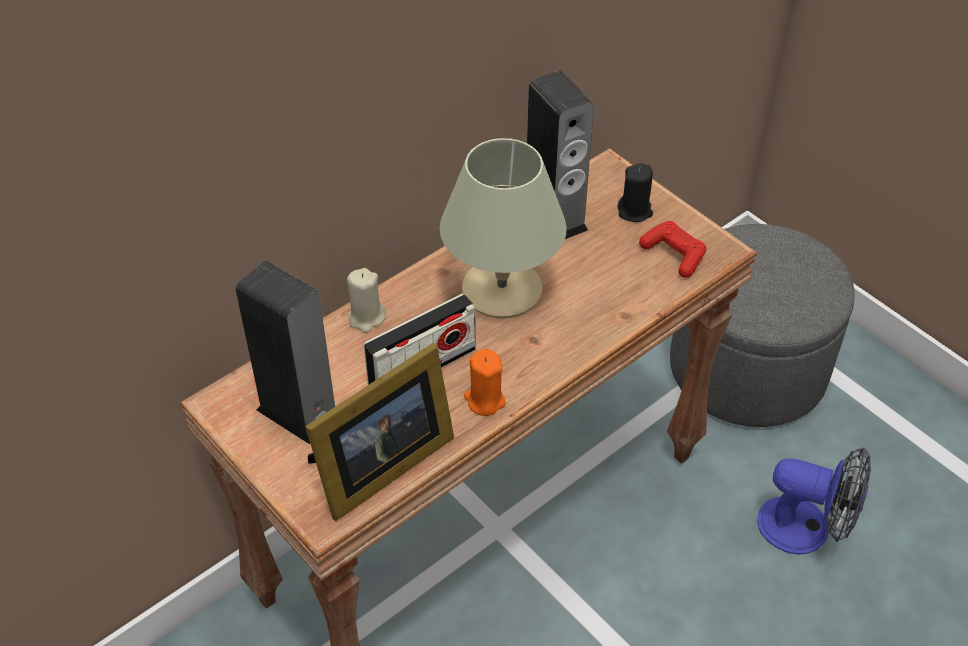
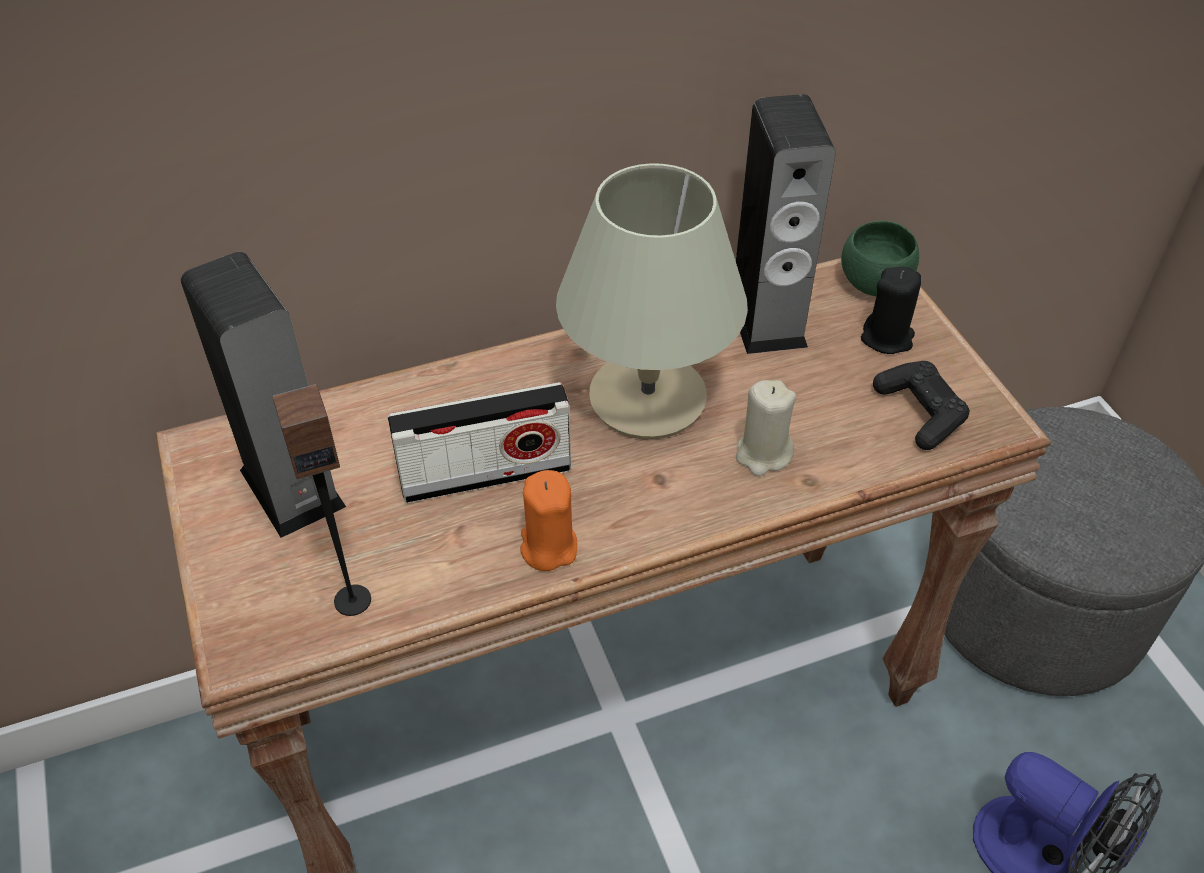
camera: 20 degrees right, 0 degrees up
(366, 318) = (447, 387): beige candle -> beige candle (763, 454)
(378, 467) = (352, 599): picture frame -> speaker
(612, 176) = (874, 283): none -> green bowl
(674, 255) = (919, 412): red game controller -> black game controller

